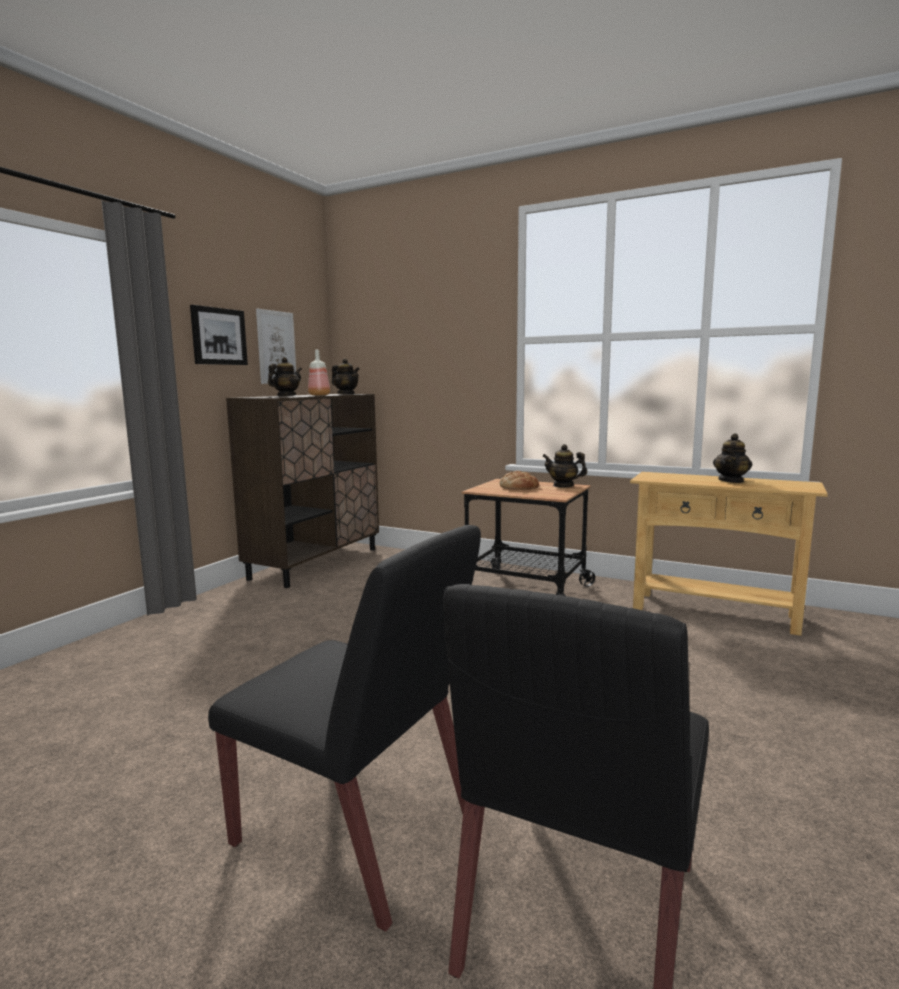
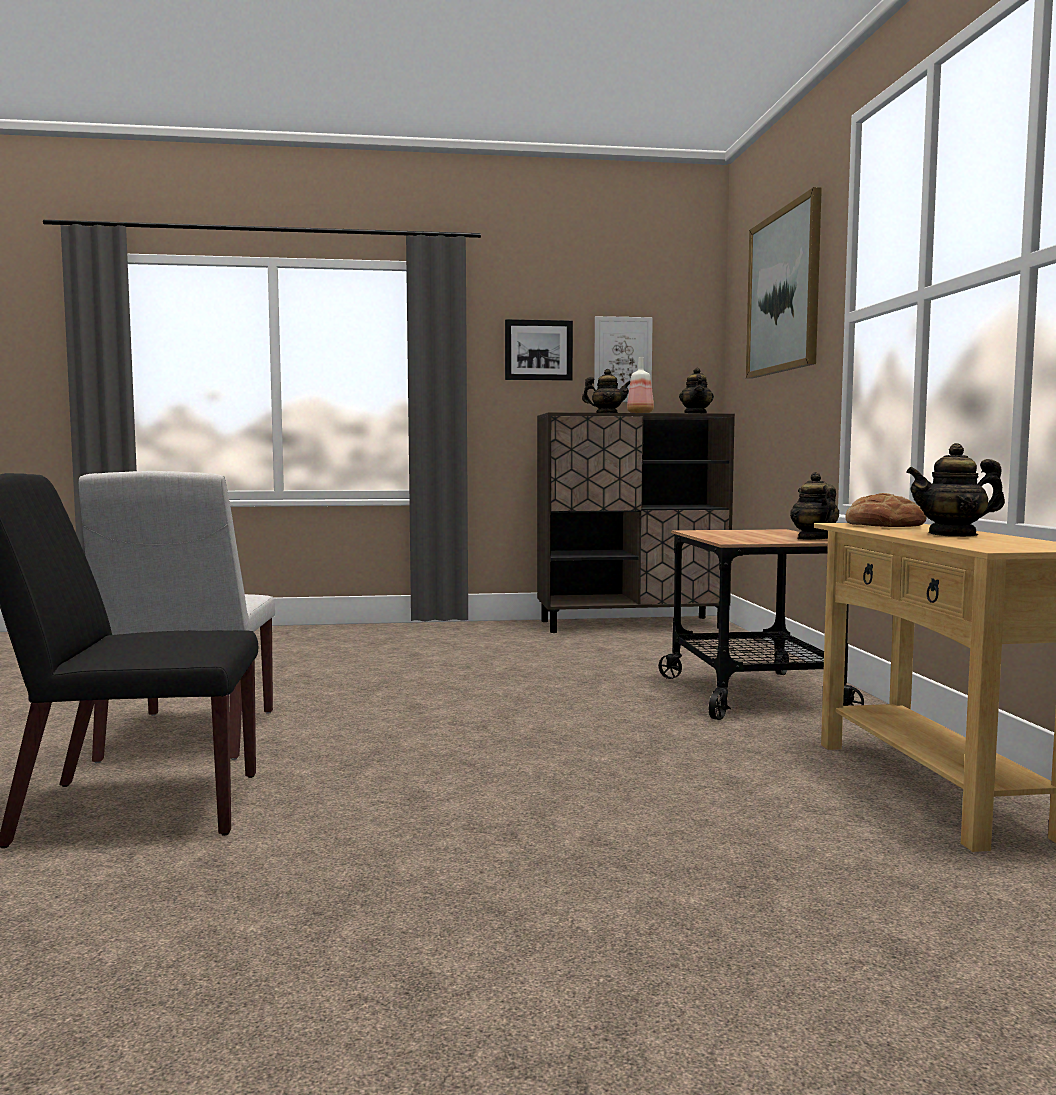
camera: 55 degrees right, 5 degrees down
(358, 832) = (189, 736): black chair -> white chair
(428, 311) = (783, 292): none -> picture
(519, 487) = (750, 534): bread -> bread (884, 525)

